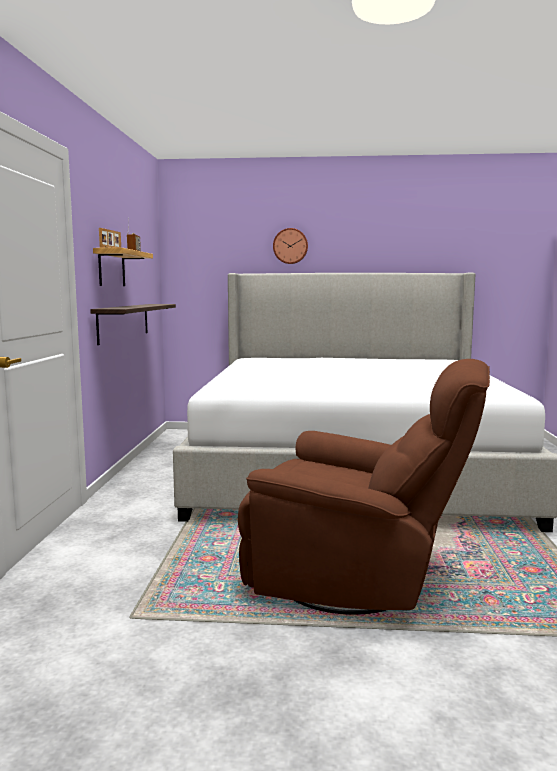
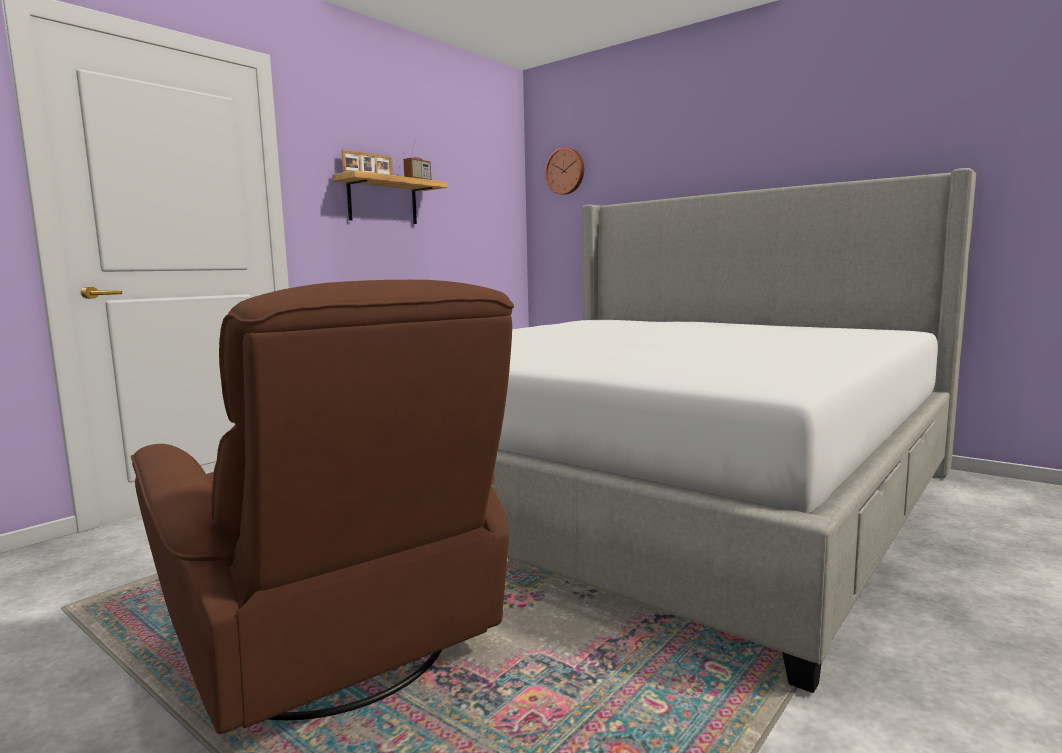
camera: 35 degrees right, 0 degrees up
(124, 322) = (414, 267): shelf -> none
(290, 246) = (672, 160): wall clock -> wall clock (565, 171)

